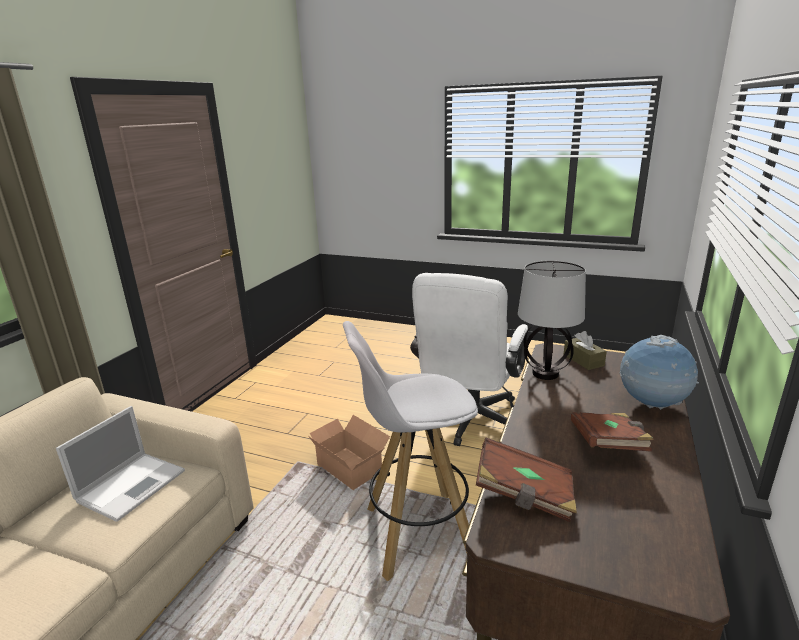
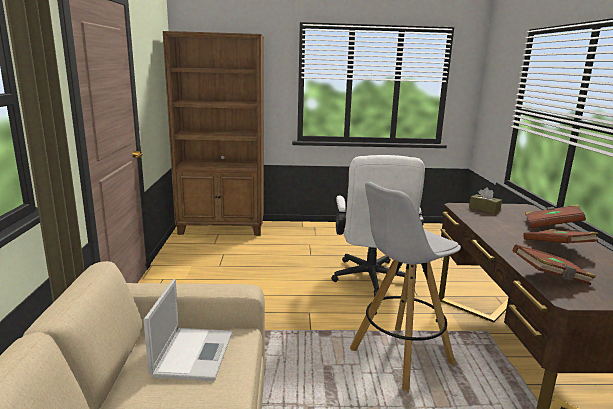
camera: 25 degrees left, 5 degrees down
(350, 466) = (309, 325): cardboard box -> none
(358, 329) = (222, 228): none -> brown bookcase
(546, 373) = (473, 218): table lamp -> none
(651, 405) = (551, 226): globe -> brown book

